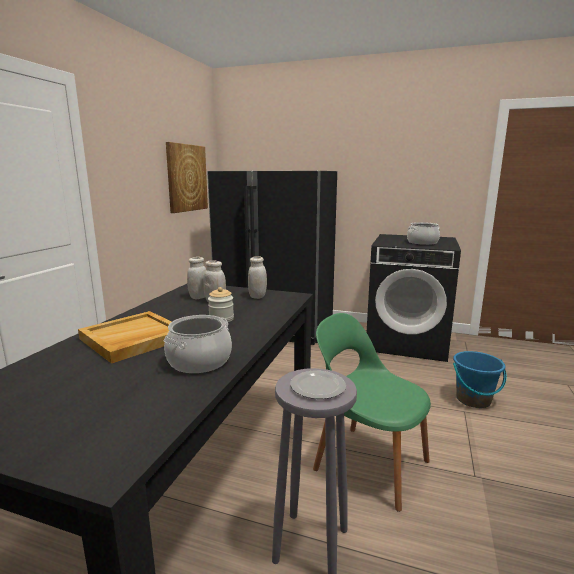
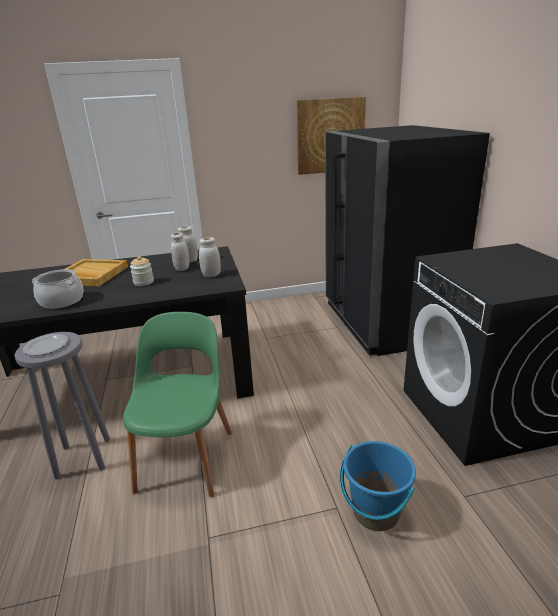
camera: 60 degrees right, 10 degrees up
(422, 242) = (498, 274): cooking pot -> none

